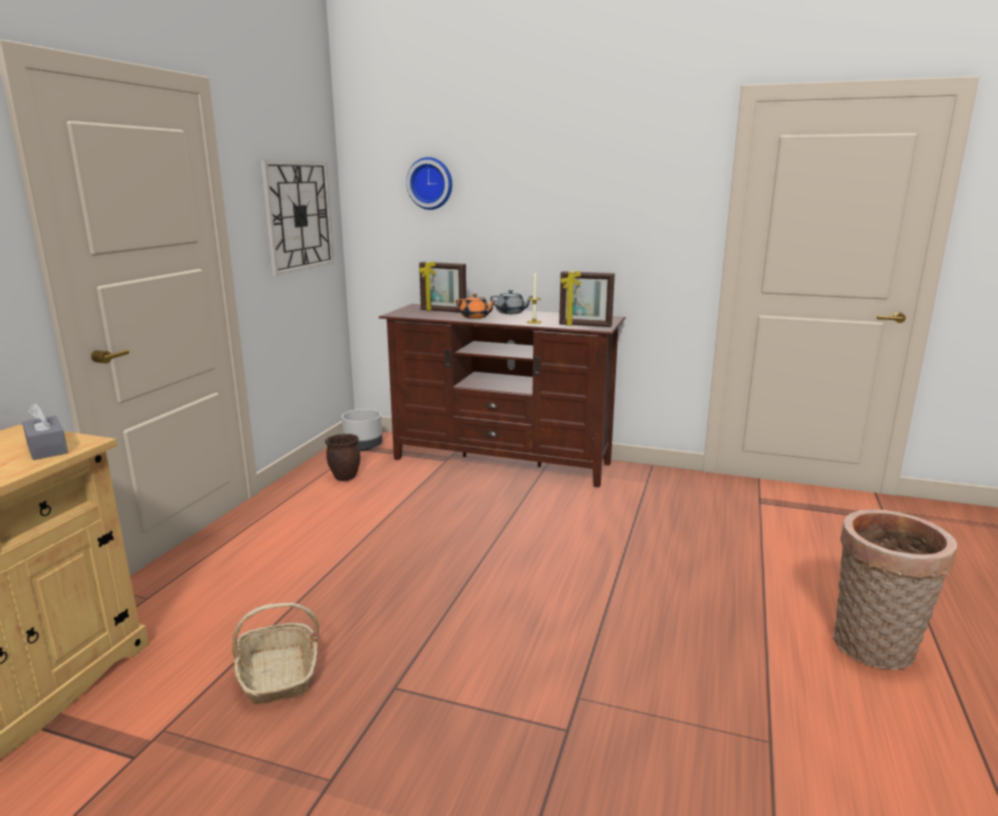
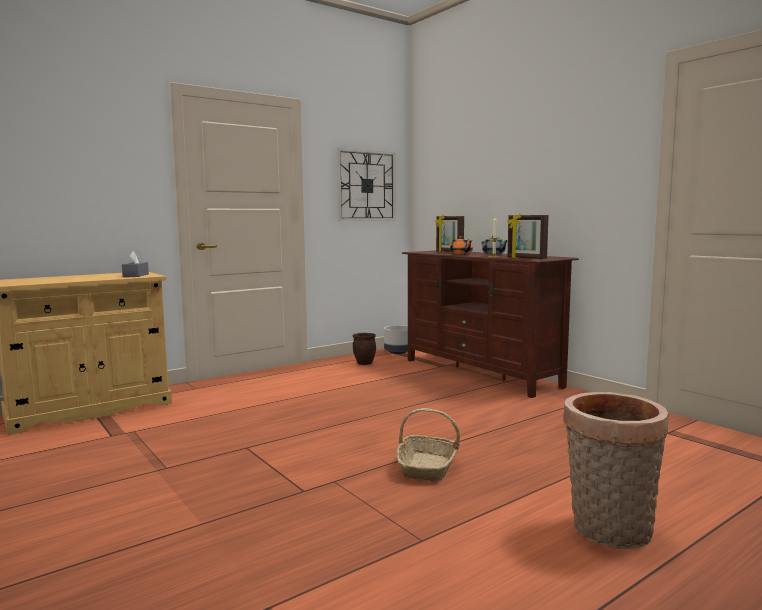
camera: 35 degrees right, 10 degrees down
(278, 674) = (204, 427): basket -> basket (427, 467)
(431, 183) = (456, 162): wall clock -> none

